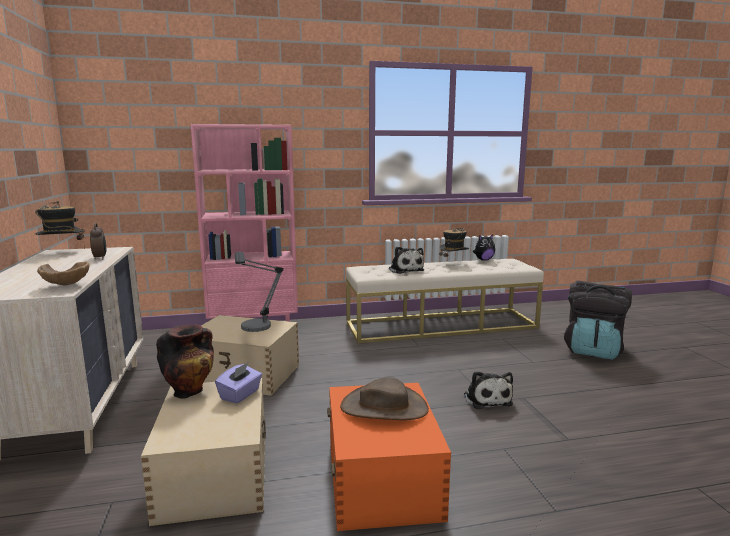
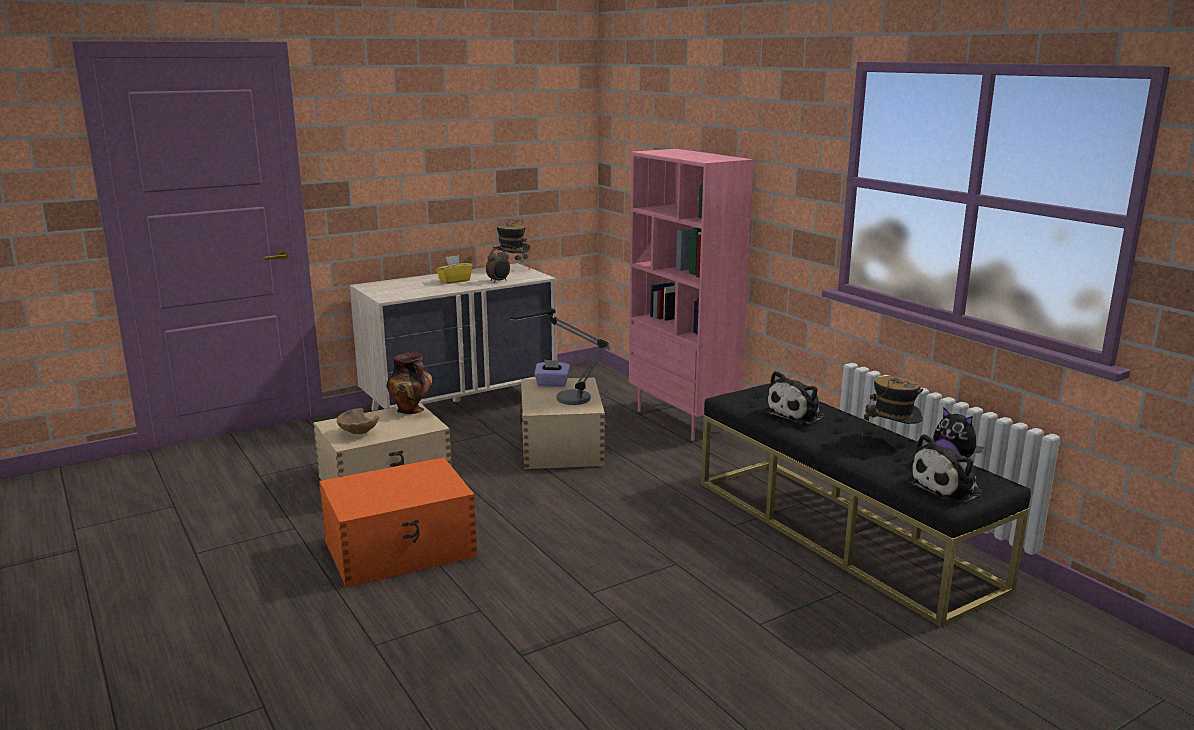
camera: 70 degrees right, 5 degrees up
(57, 268) = (454, 281): none -> yellow tissue box
(65, 286) = (402, 295): brown bowl -> brown bowl (357, 434)
(240, 394) = (412, 428): purple tissue box -> purple tissue box (552, 384)
(384, 407) = (411, 485): brown hat -> none
(441, 325) = (841, 532): beige bench -> black bench
(486, 399) = (597, 591): plush toy -> plush toy (947, 488)
(593, 350) = (879, 690): black backpack -> none

